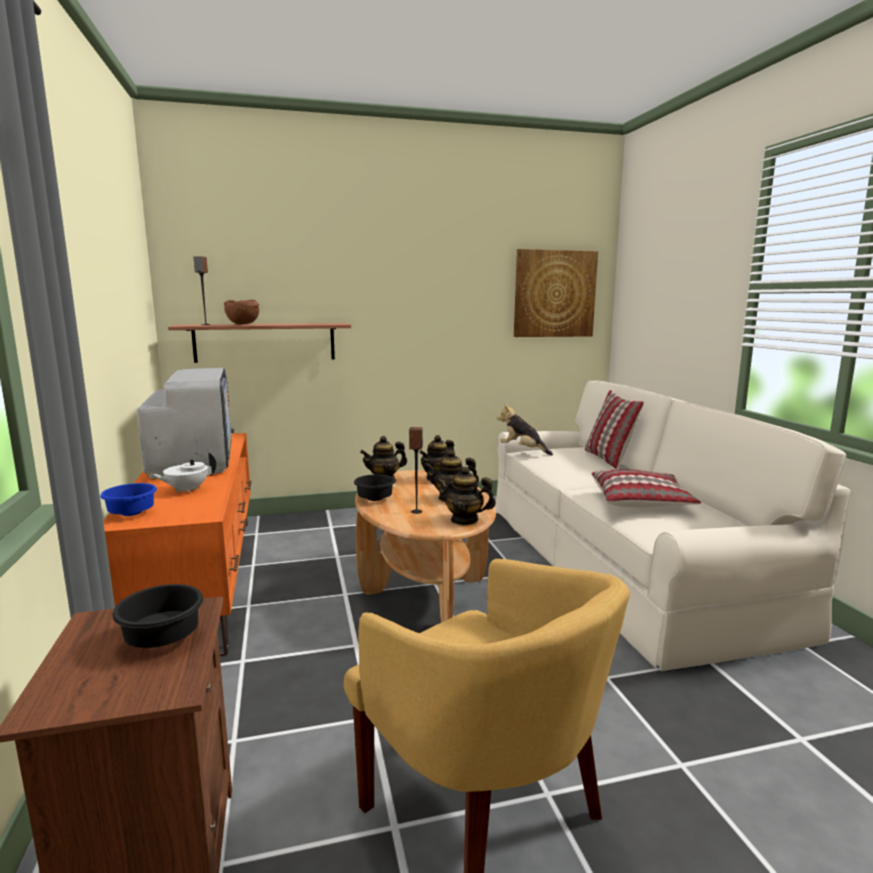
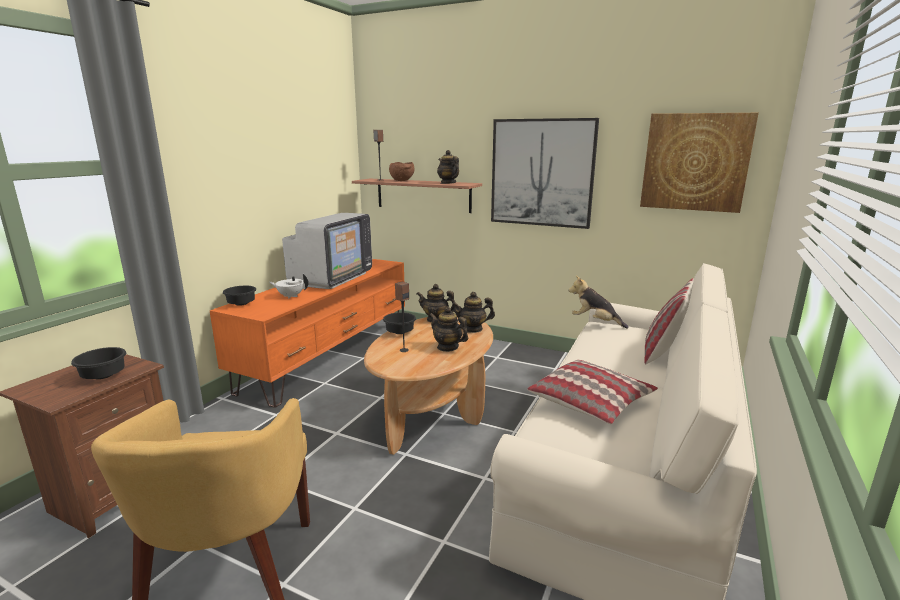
camera: 40 degrees right, 5 degrees up
(129, 514) = (240, 304): blue bowl -> black bowl
(416, 308) = (542, 173): none -> picture
(464, 520) = (419, 367): teapot -> teapot (448, 183)
(523, 450) = (595, 322): plush toy -> plush toy turned 45 degrees counterclockwise

